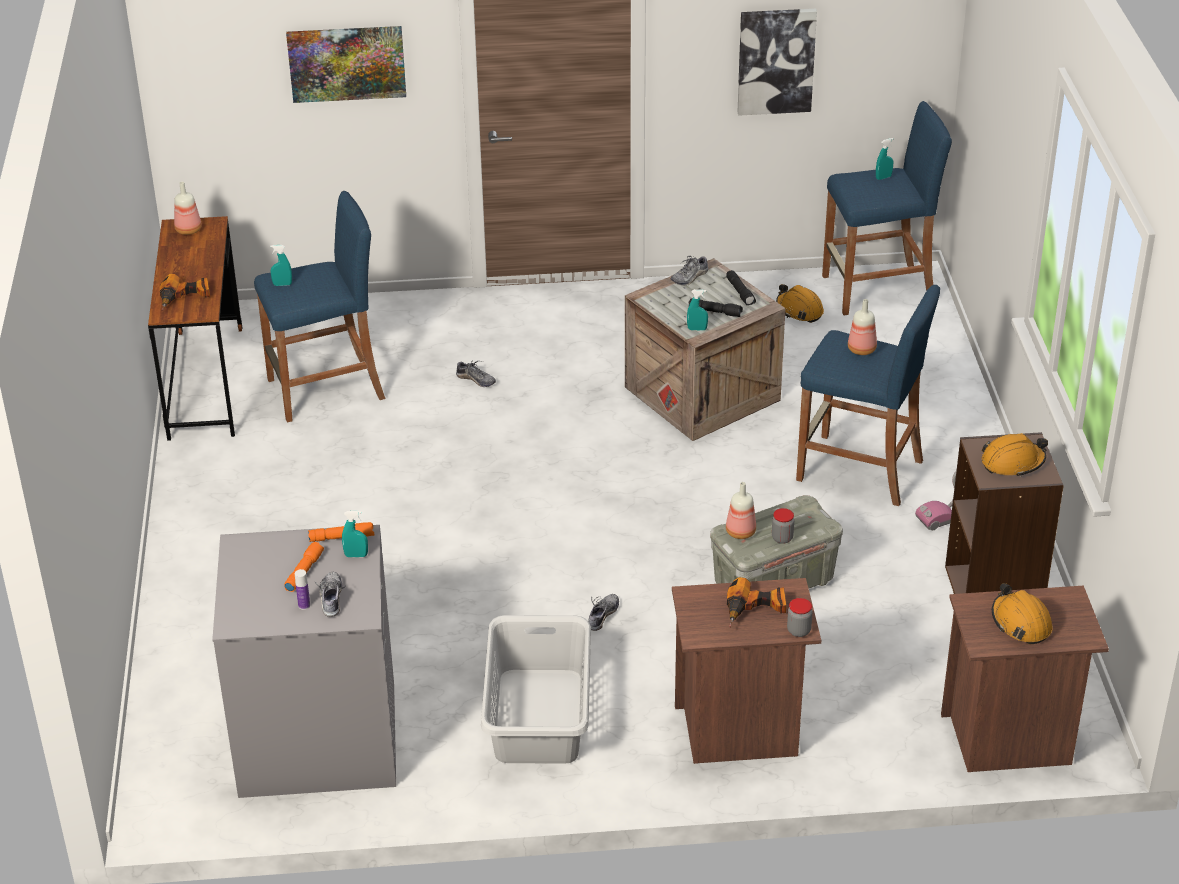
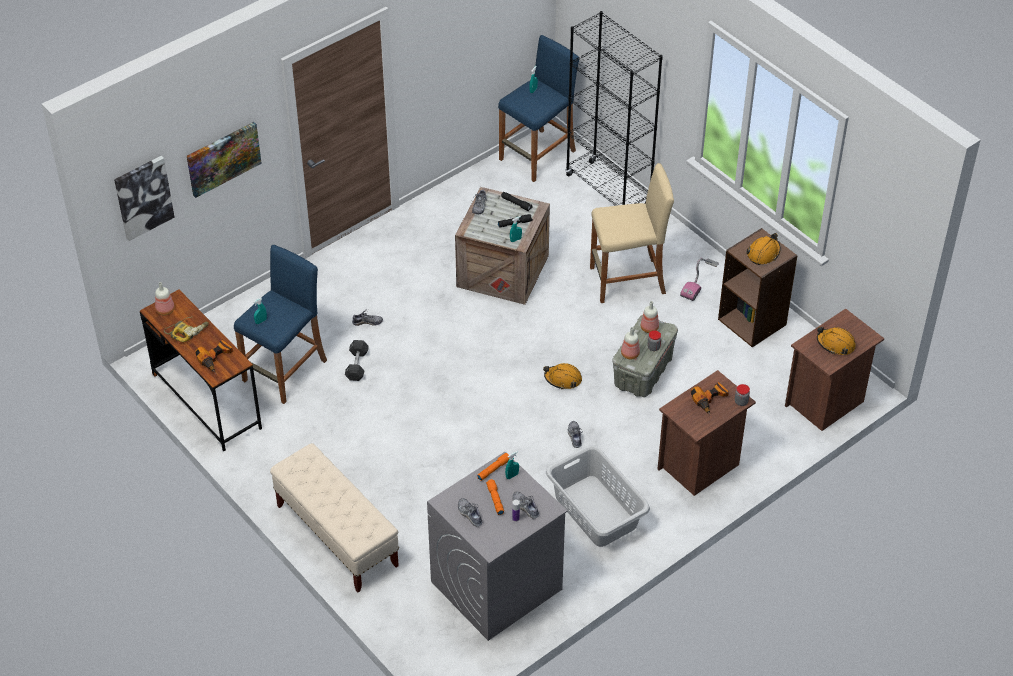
camera: 35 degrees left, 10 degrees up
(187, 259) = (187, 331): none -> power drill
(191, 587) = (337, 536): none -> beige bench
(253, 573) = (469, 514): none -> shoe
(414, 419) = (357, 365): none -> black dumbbell
(776, 60) = (461, 47): picture -> picture (143, 197)
(799, 310) = (507, 189): orange hard hat -> orange hard hat (563, 379)
(859, 470) = (627, 281): blue stool -> beige stool
(862, 349) = (623, 214): bottle -> bottle (649, 327)
(936, 361) = (608, 191): none -> black bookcase

